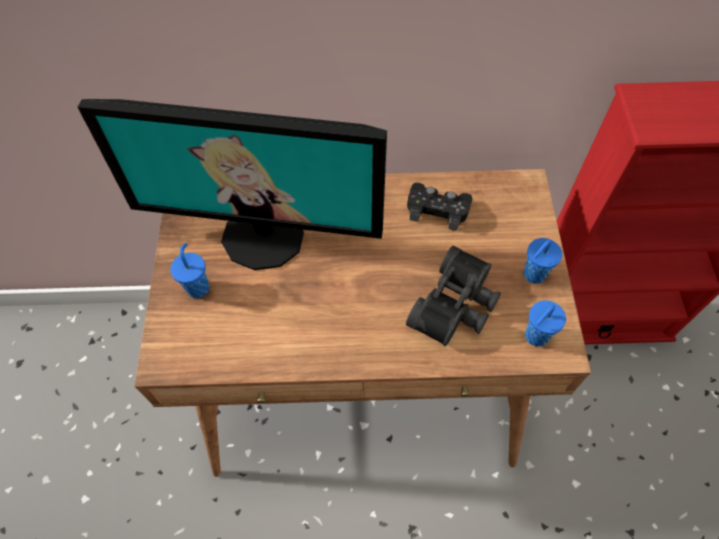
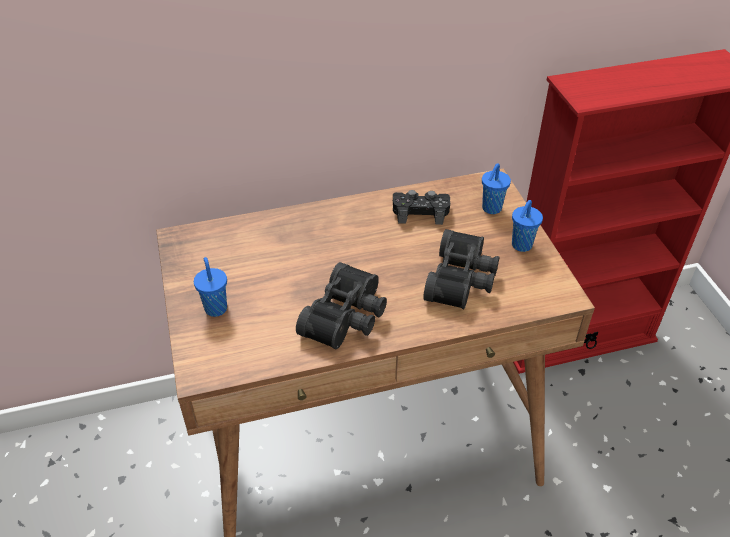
camera: 15 degrees left, 15 degrees down
(263, 236) = (266, 257): monitor -> none
(324, 327) = (348, 317): none -> black binoculars
(535, 337) = (538, 290): blue cup -> blue cup (491, 209)

